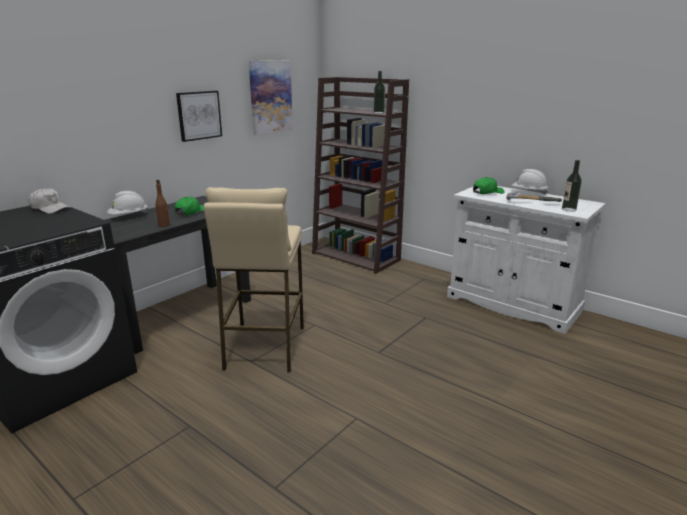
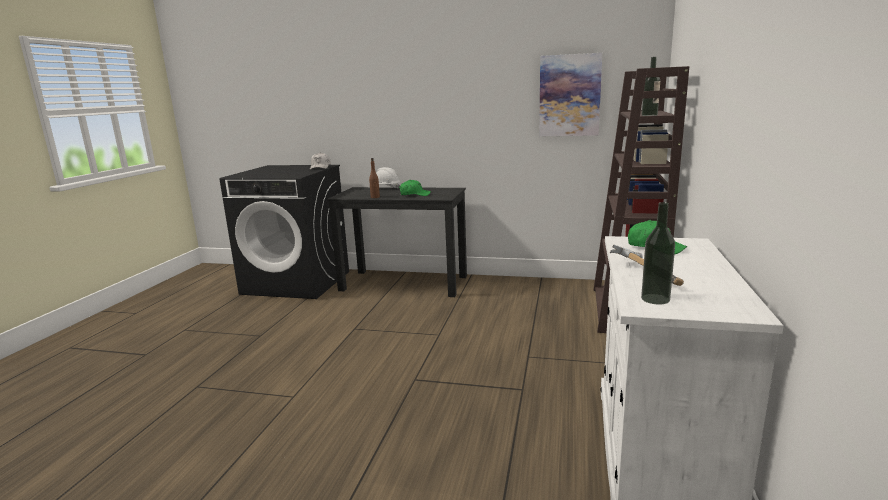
camera: 65 degrees right, 5 degrees down
(199, 115) = (472, 111): picture -> none
(264, 348) = (379, 326): beige stool -> none
(528, 193) = (713, 266): white hard hat -> none

